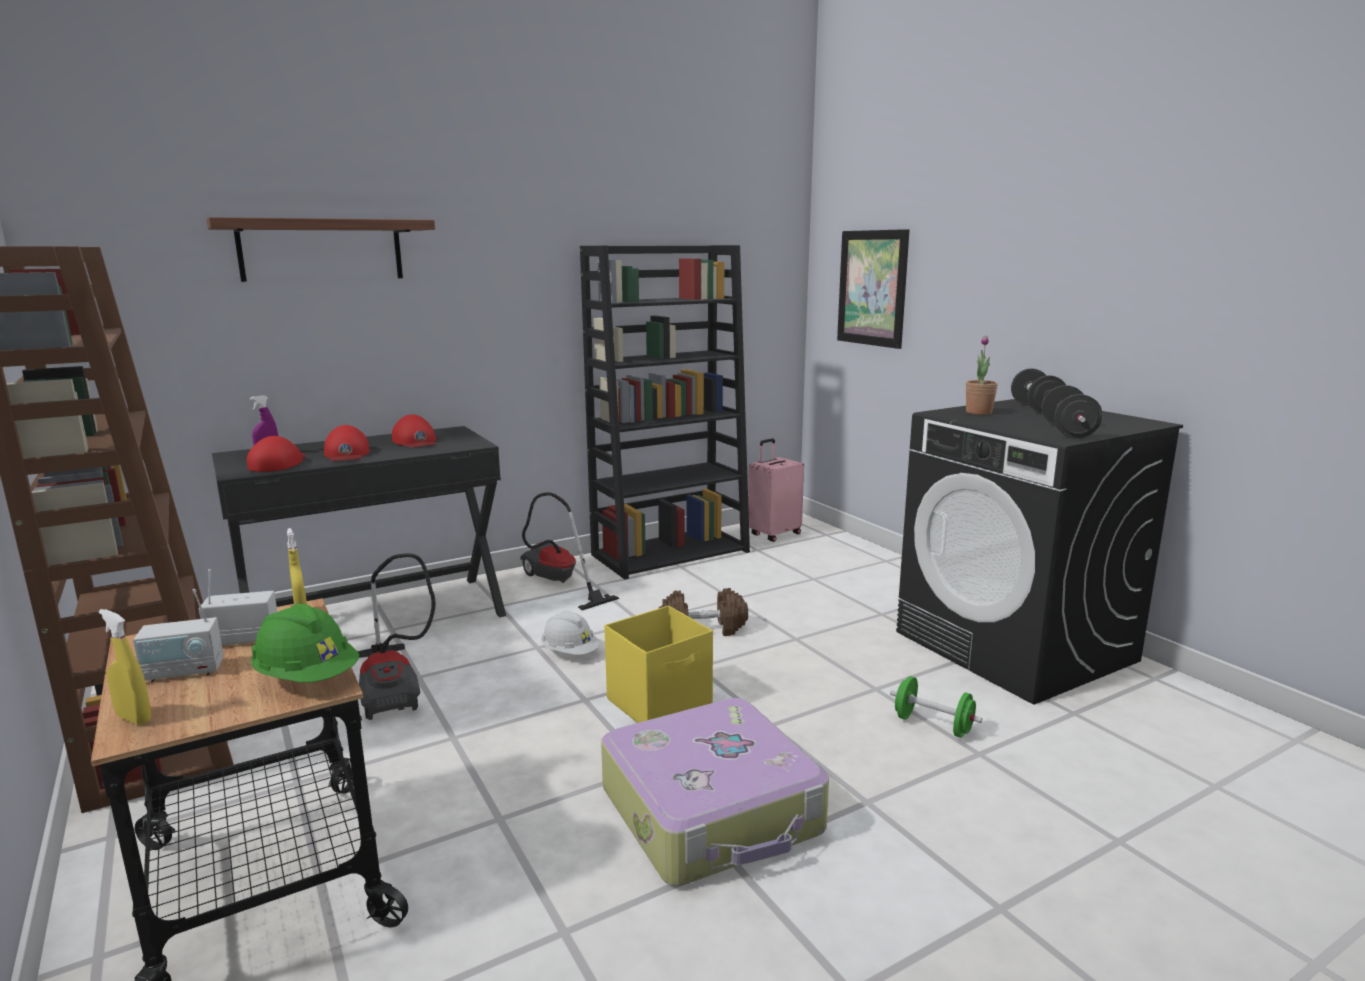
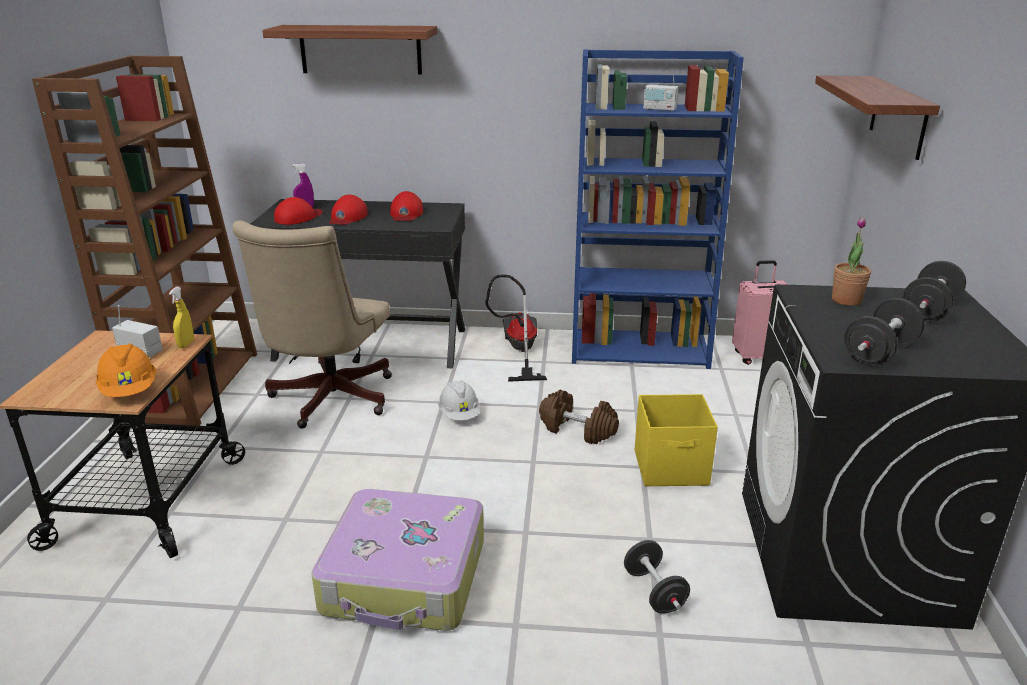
camera: 35 degrees right, 10 degrees up
(134, 718) = (39, 387): yellow spray bottle -> none
(184, 672) = (92, 365): radio -> radio (659, 109)
(307, 678) = (130, 391): green hard hat -> orange hard hat
(393, 687) = (328, 401): vacuum cleaner -> beige office chair
(661, 703) = (471, 480): yellow storage box -> yellow storage box (672, 468)
(671, 553) = (640, 349): black bookcase -> blue bookcase
(872, 288) = (898, 116): picture -> shelf
(933, 725) = (654, 592): green dumbbell -> black dumbbell

